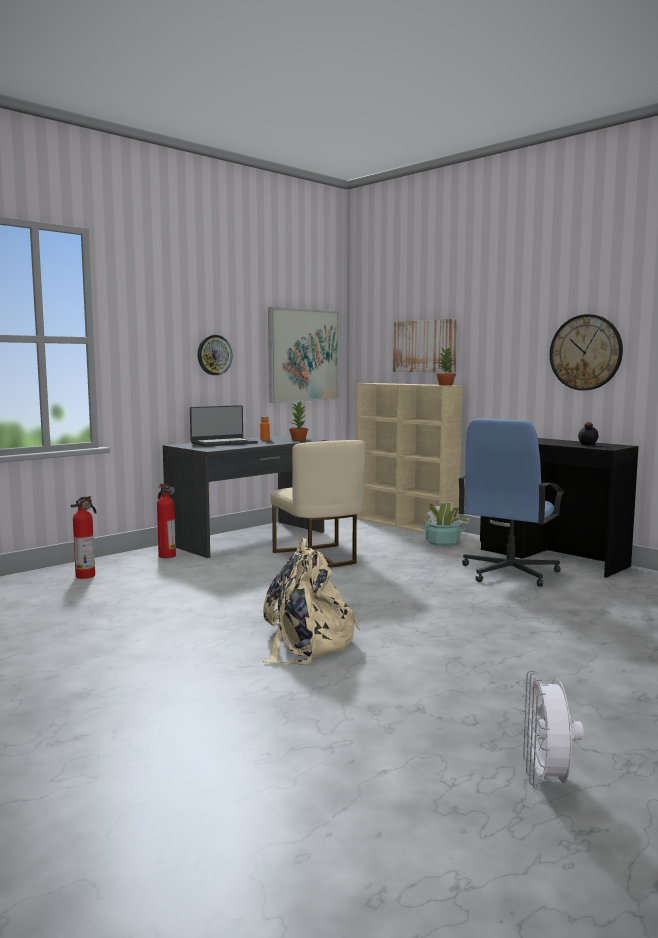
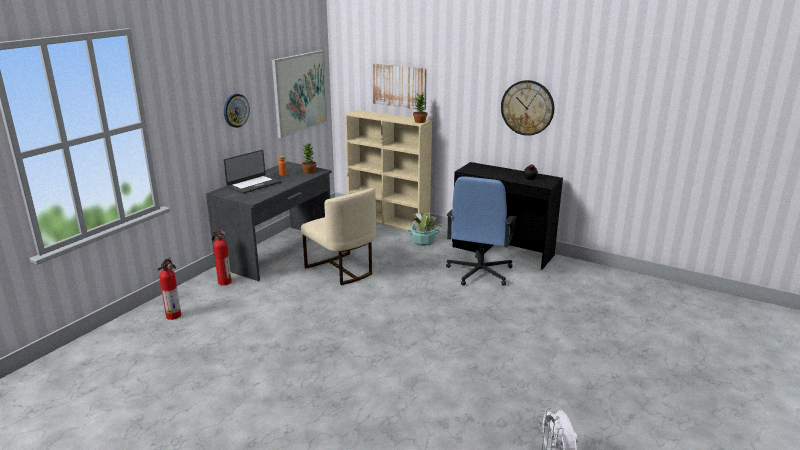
camera: 15 degrees left, 15 degrees up
(306, 644) = (375, 368): beige backpack -> none

